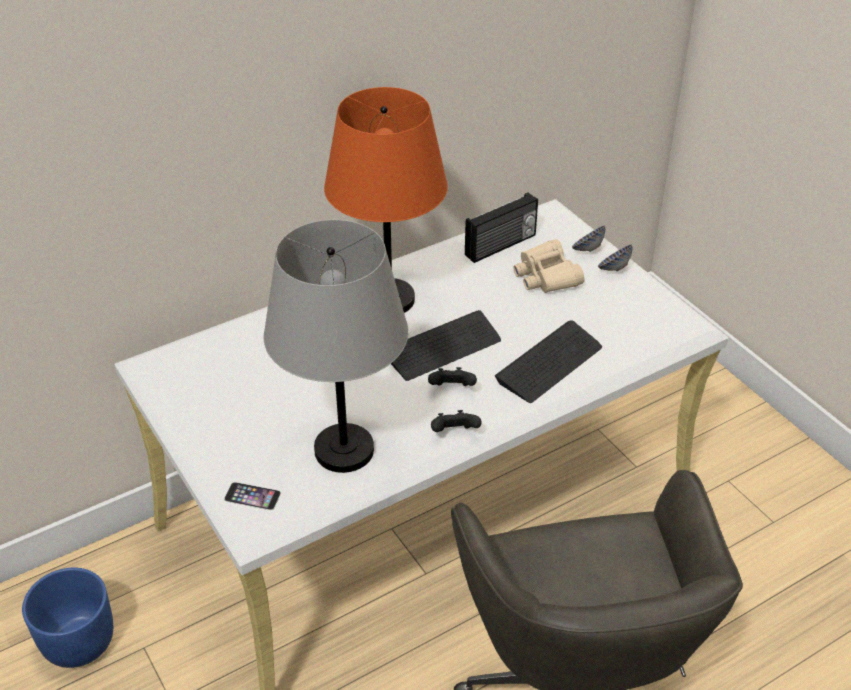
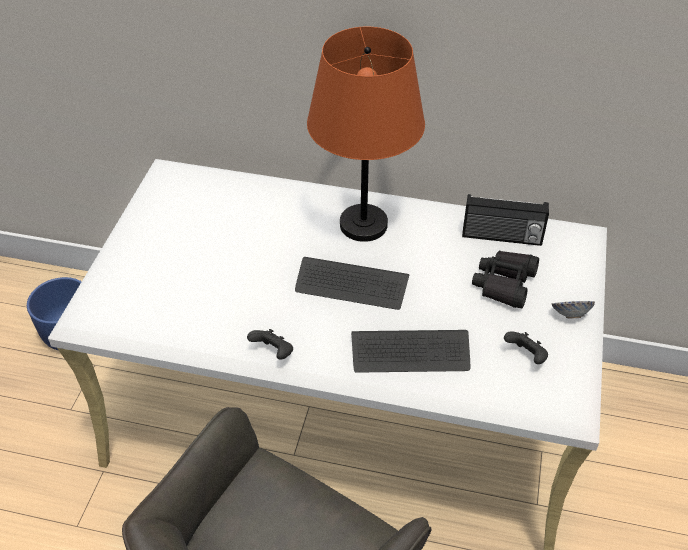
camera: 45 degrees right, 5 degrees up
(252, 496) = (105, 298): phone -> none
(343, 451) = (191, 310): grey table lamp -> none
(452, 389) = (316, 320): black game controller -> black game controller (526, 356)
(546, 276) = (504, 283): beige binoculars -> black binoculars
(587, 249) = (569, 284): bowl -> none

